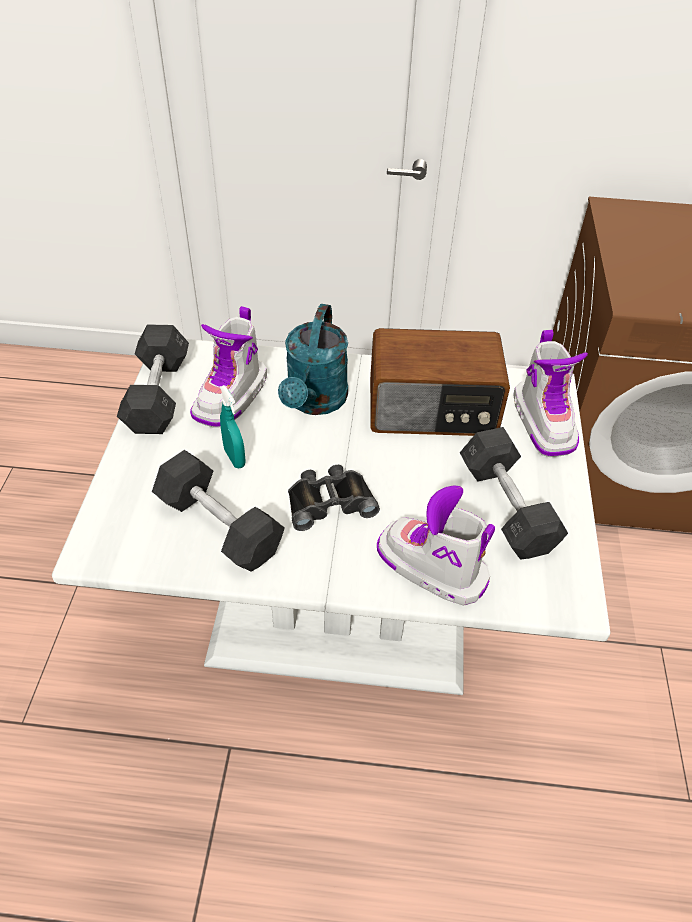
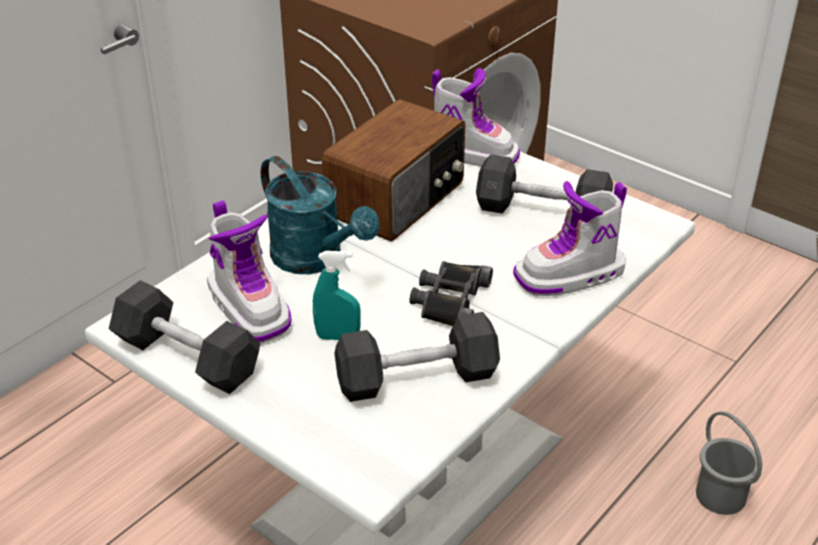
camera: 55 degrees left, 10 degrees down
(500, 859) = (720, 496): none -> grey bucket

